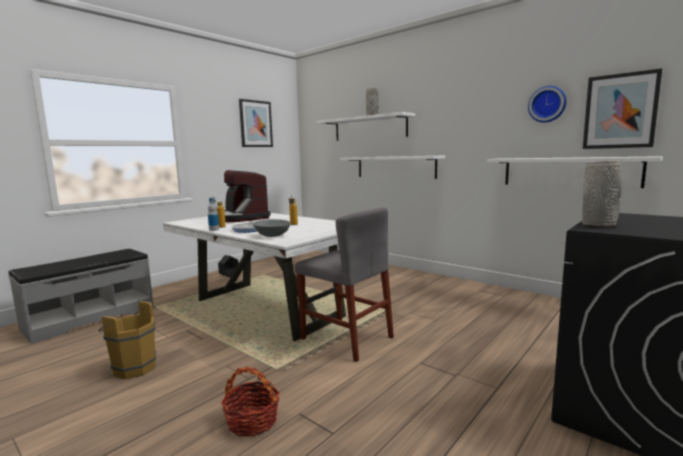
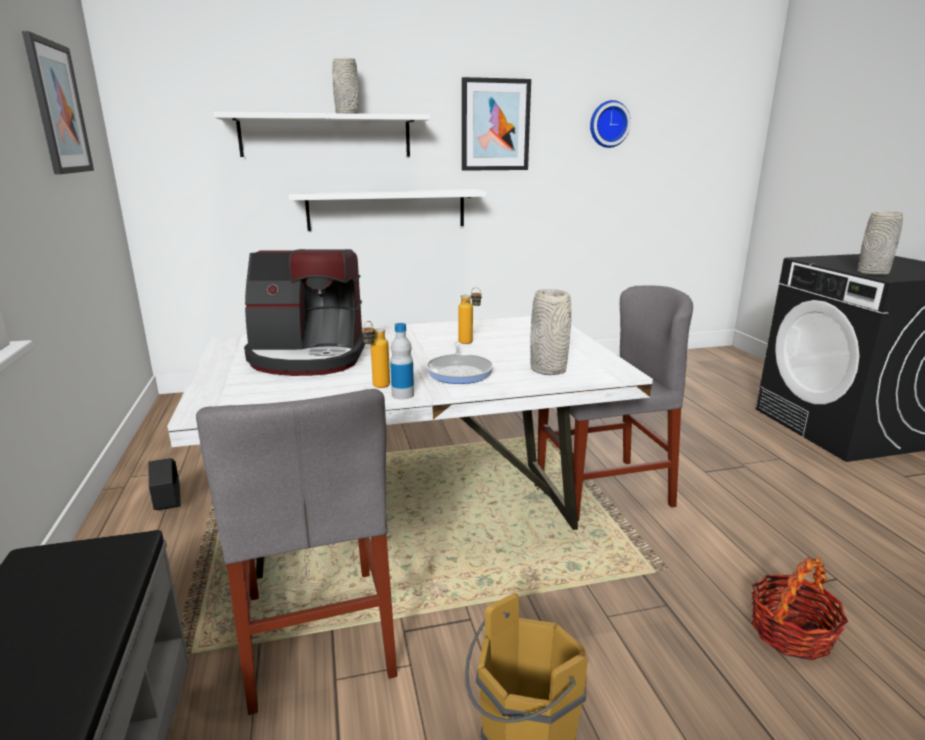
camera: 55 degrees left, 10 degrees up
(176, 318) = (317, 633): none -> grey chair
(272, 235) = (548, 370): grey bowl -> grey vase
(569, 171) = (627, 209): white shelf -> none
(620, 111) = (674, 140): picture -> picture (495, 125)

